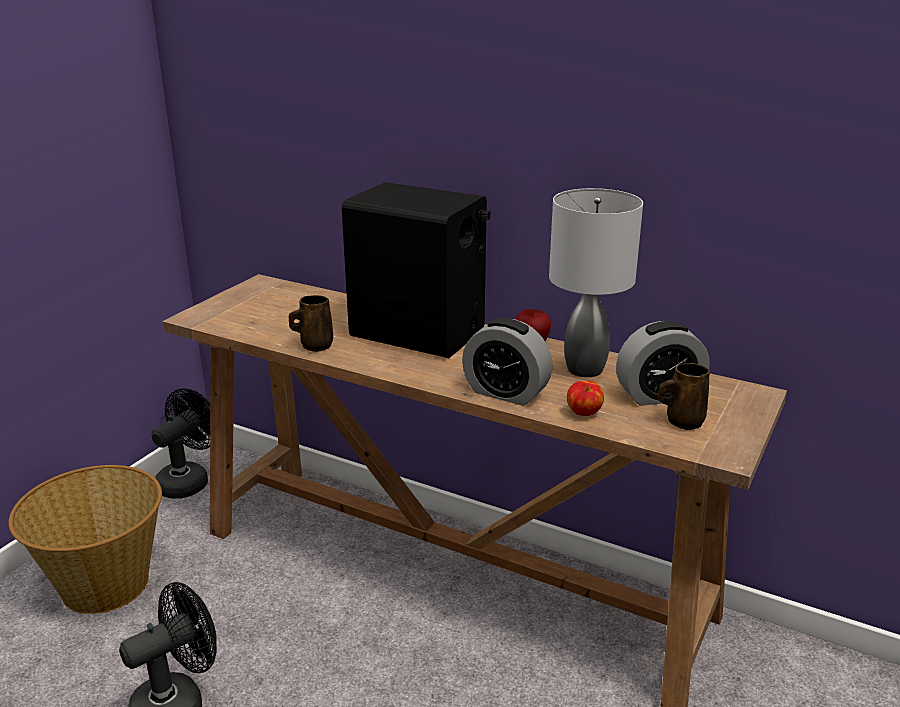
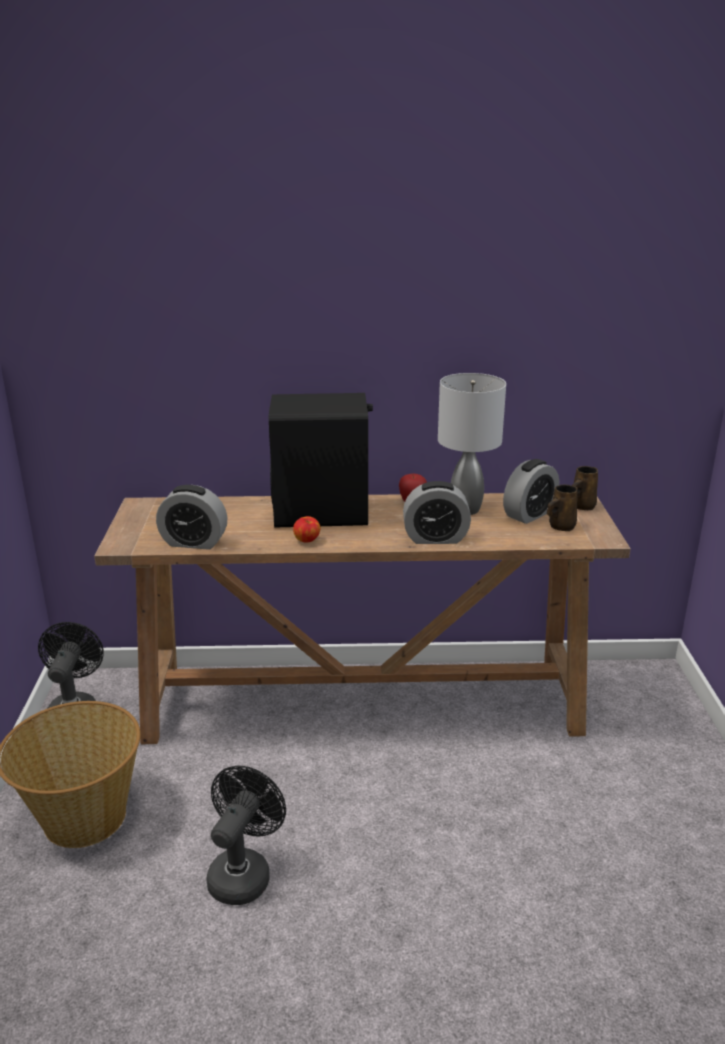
camera: 30 degrees left, 0 degrees up
(259, 331) = (194, 542): none -> alarm clock
(314, 346) = (255, 542): brown mug -> brown mug (581, 506)
(584, 413) = (499, 538): apple -> apple (307, 540)

